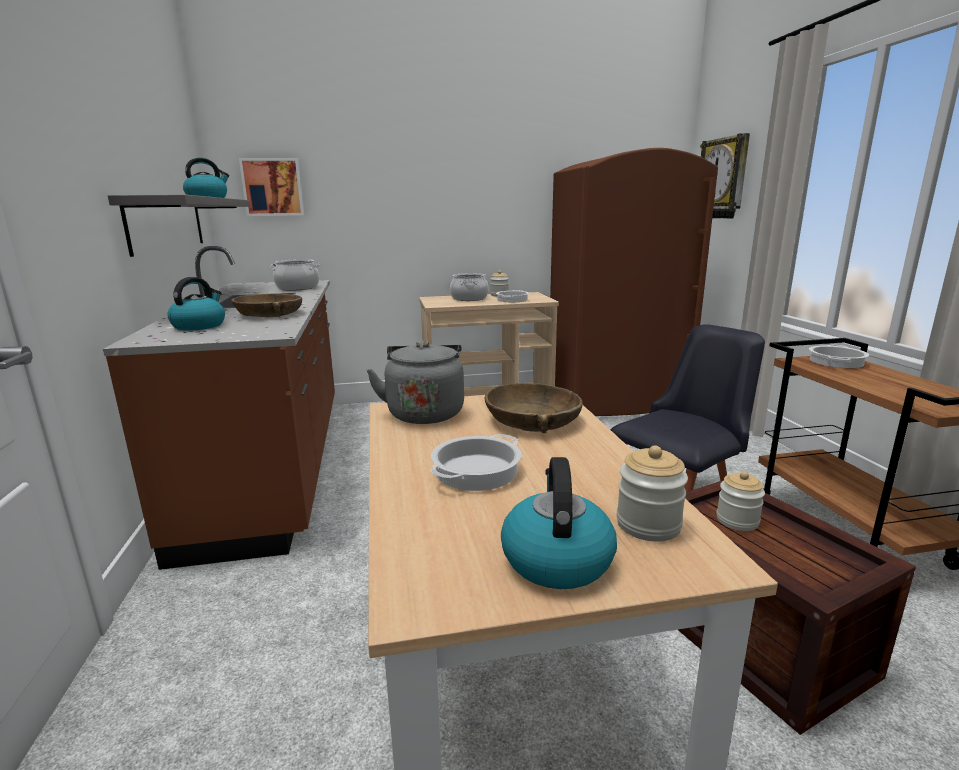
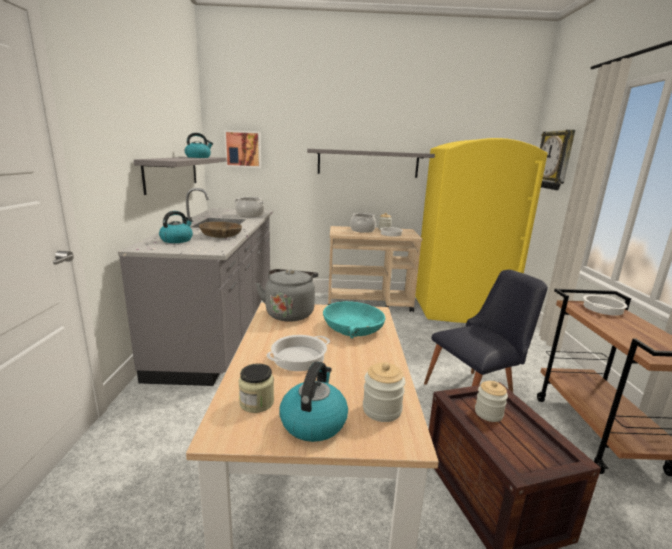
camera: 10 degrees right, 0 degrees up
(276, 464) = (222, 326): brown counter -> grey counter
(447, 545) = (256, 402): none -> jar
(466, 199) = (368, 163): none -> grey shelf
(533, 421) = (353, 328): brown bowl -> turquoise bowl
(616, 399) = (461, 310): brown fridge -> yellow fridge

